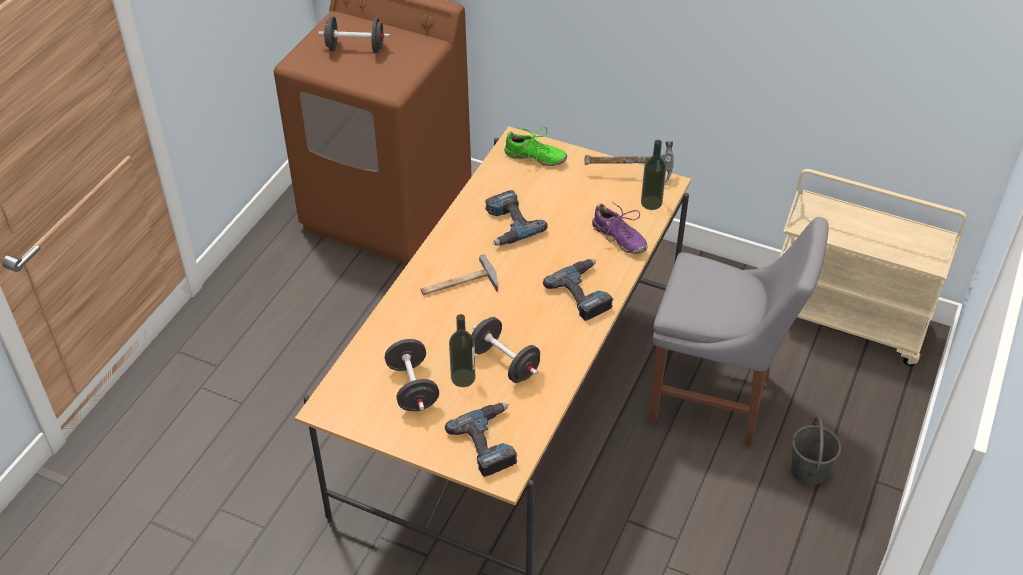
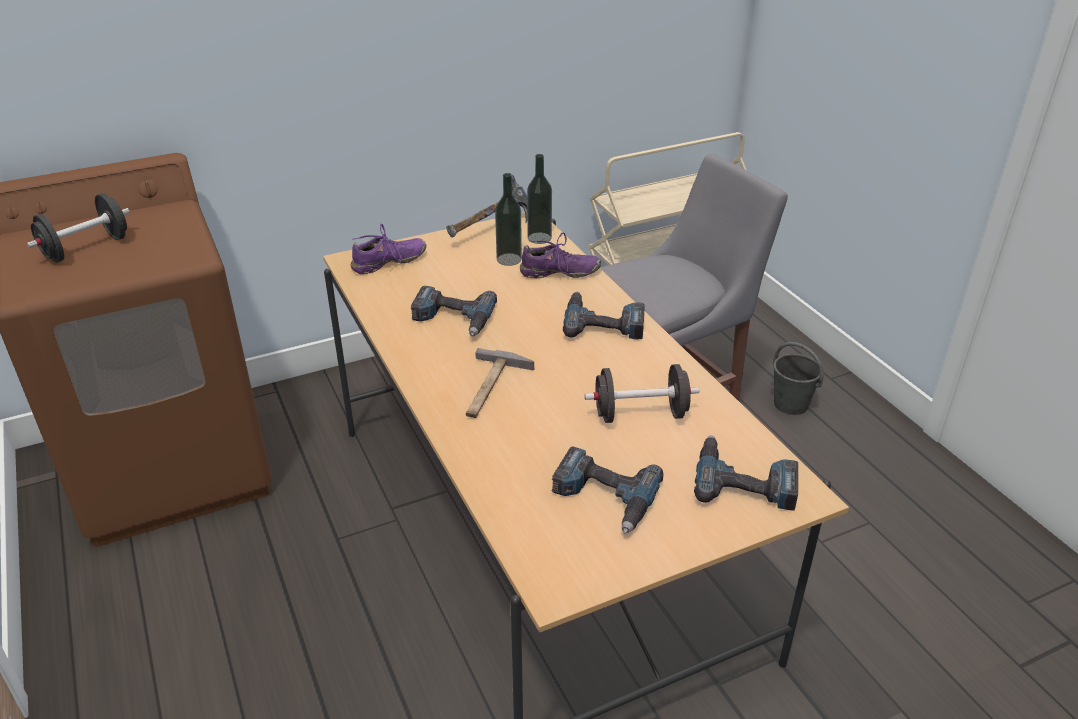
camera: 50 degrees left, 10 degrees down
(412, 388) = (603, 497): black dumbbell -> power drill
(463, 378) = (629, 453): bottle -> bottle (509, 259)
(535, 158) = (389, 262): green shoe -> purple shoe

